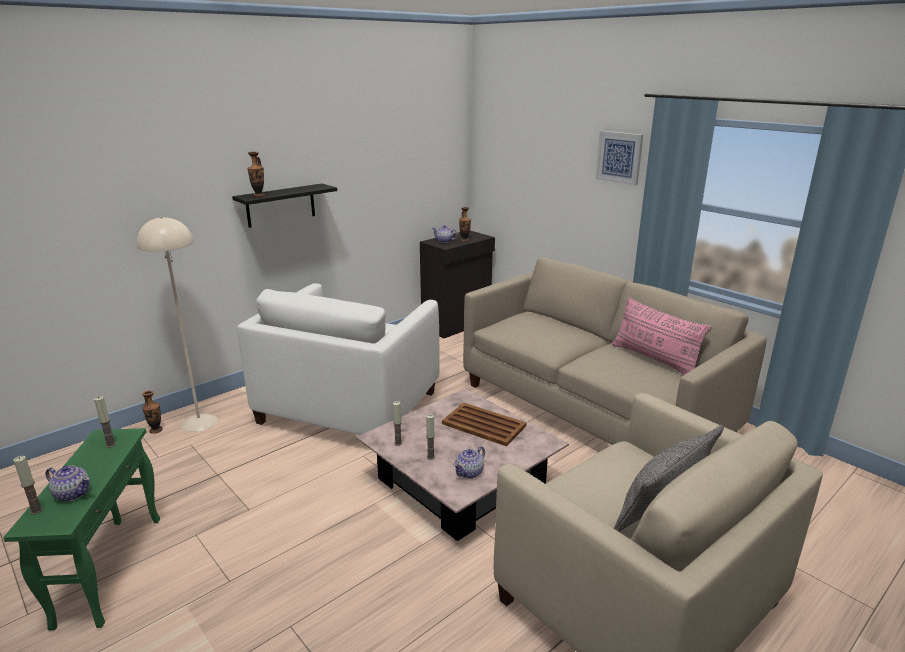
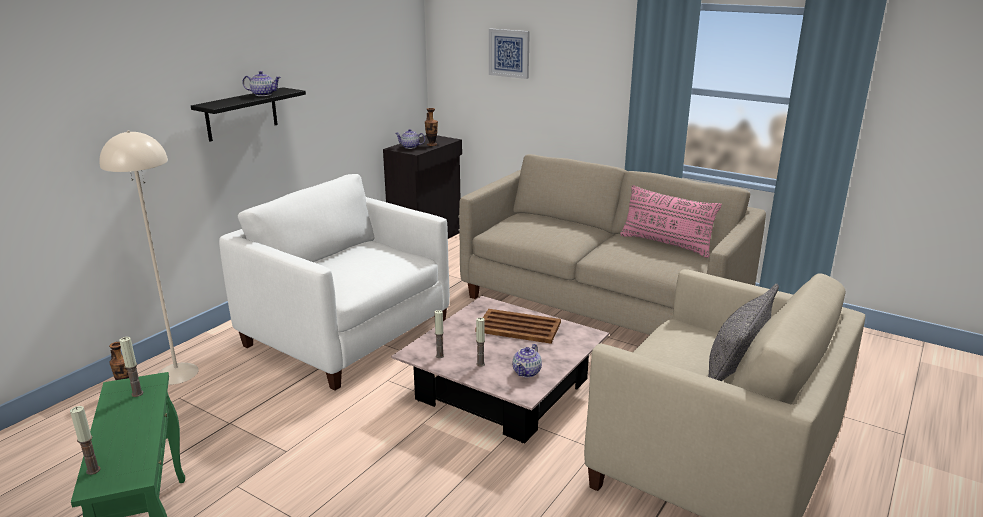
camera: 15 degrees left, 0 degrees up
(72, 493) = (126, 447): teapot -> teapot (263, 94)
(258, 196) = (223, 103): vase -> none
(349, 407) = (347, 334): white armchair -> white armchair turned 120 degrees clockwise
(619, 157) = (600, 46): picture -> picture (509, 53)

